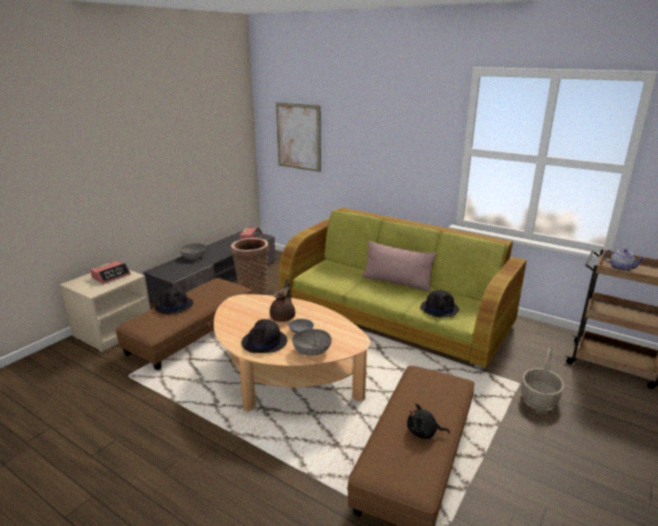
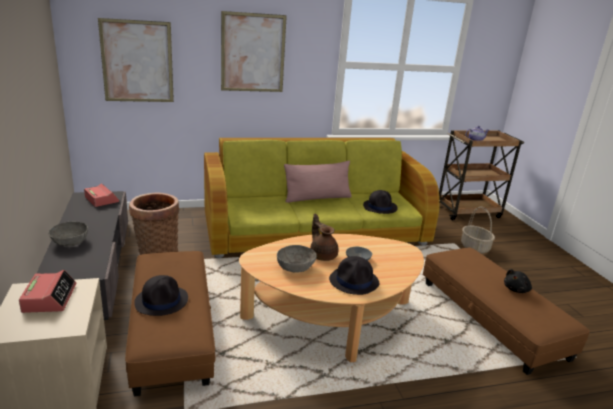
camera: 50 degrees left, 0 degrees up
(312, 350) = (396, 269): grey bowl -> grey bowl (295, 267)
(381, 134) = (253, 53): none -> picture

